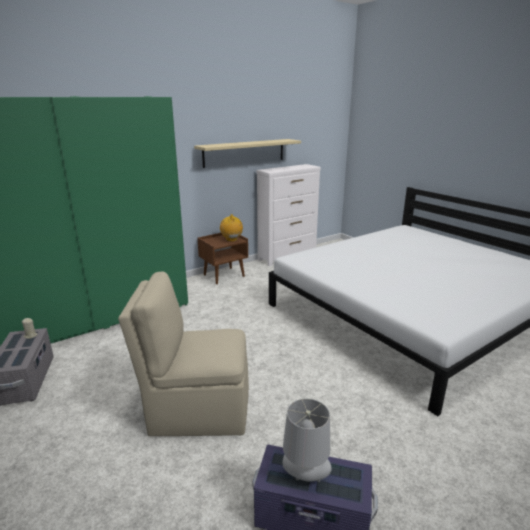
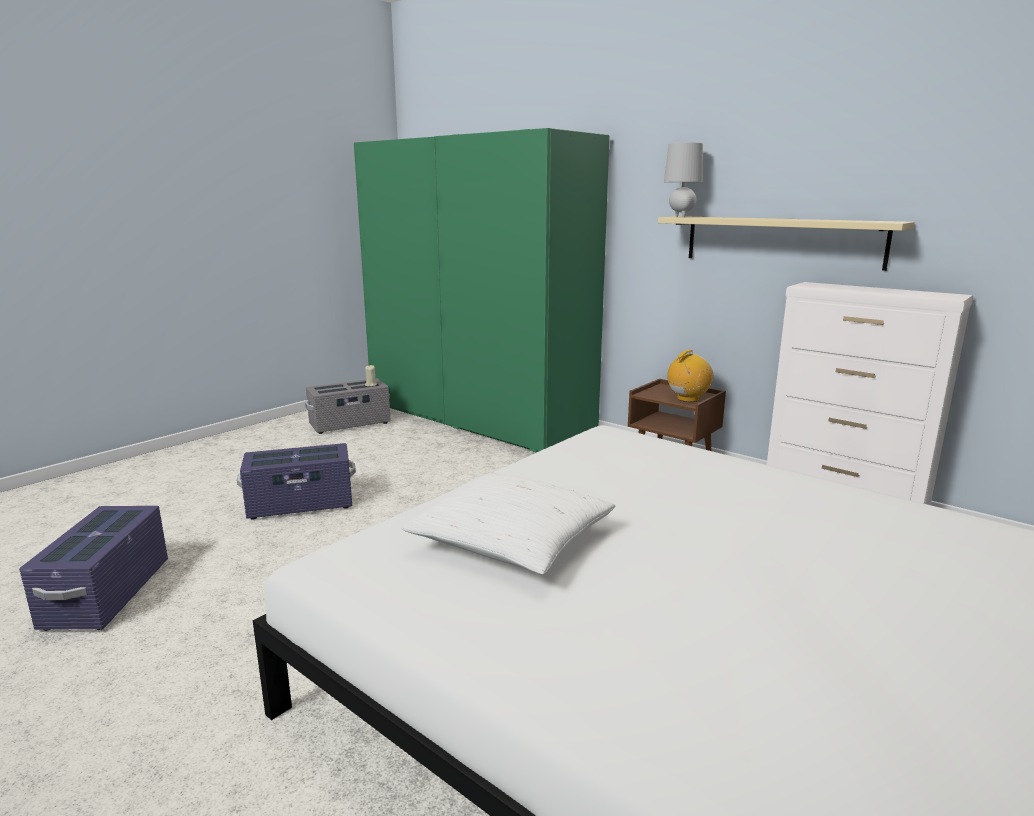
camera: 75 degrees right, 5 degrees down
(197, 409) = (301, 504): beige chair -> purple storage box
(304, 478) = (94, 528): grey table lamp -> grey table lamp (680, 216)
(411, 290) = (512, 541): none -> white pillow

